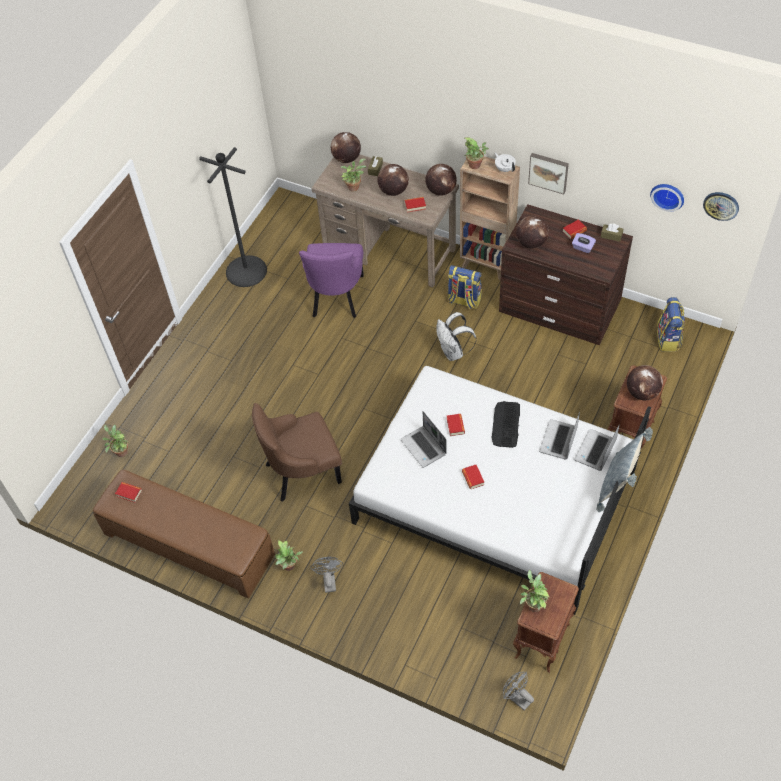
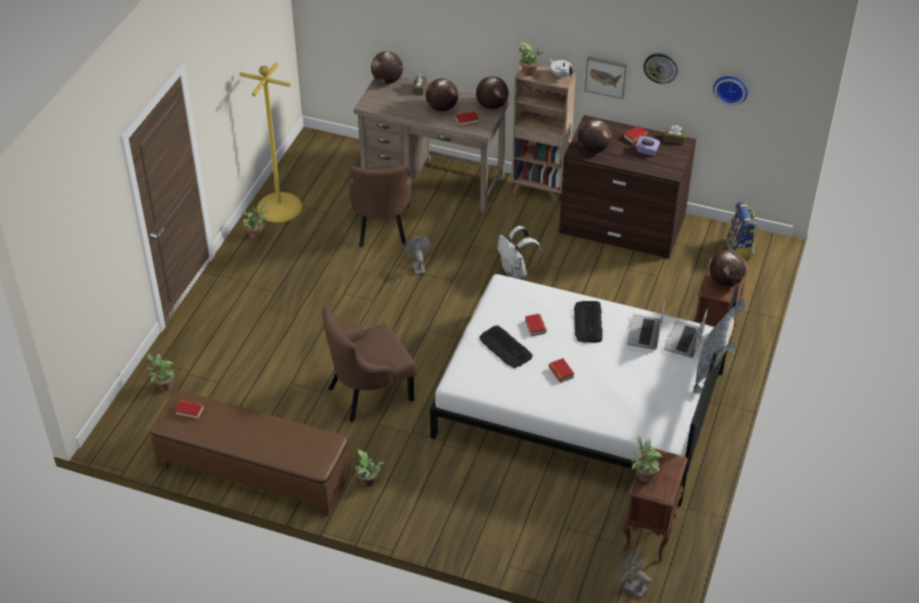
camera: 10 degrees left, 10 degrees down
(246, 271) = (279, 207): black clothes rack -> yellow clothes rack
(329, 580) = (413, 493): grey fan -> grey fan (417, 266)
(336, 295) = (381, 225): purple chair -> brown chair
(354, 186) = (399, 105): potted plant -> potted plant (256, 233)
(424, 447) = (505, 347): laptop -> keyboard
(464, 301) = (520, 224): backpack -> none
(721, 205) = (785, 94): wall clock -> wall clock (661, 67)

